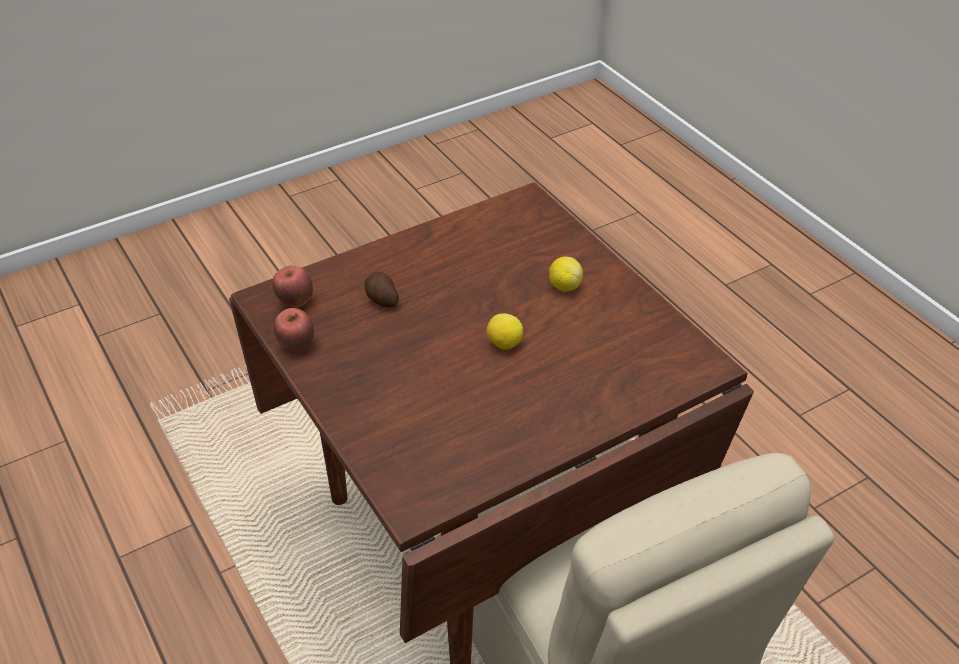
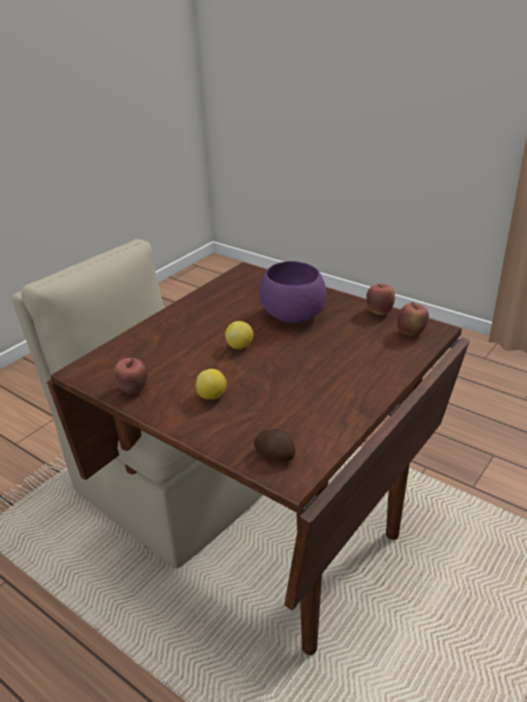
camera: 160 degrees right, 10 degrees down
(381, 299) = (351, 350): potato -> potato (275, 454)
(408, 374) = (293, 316): none -> purple bowl
(648, 318) = (133, 390): none -> apple

